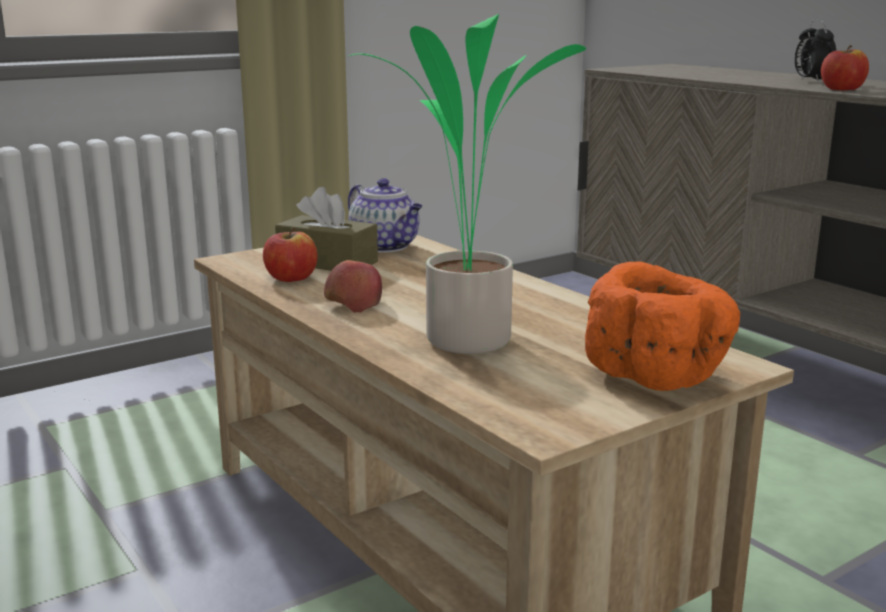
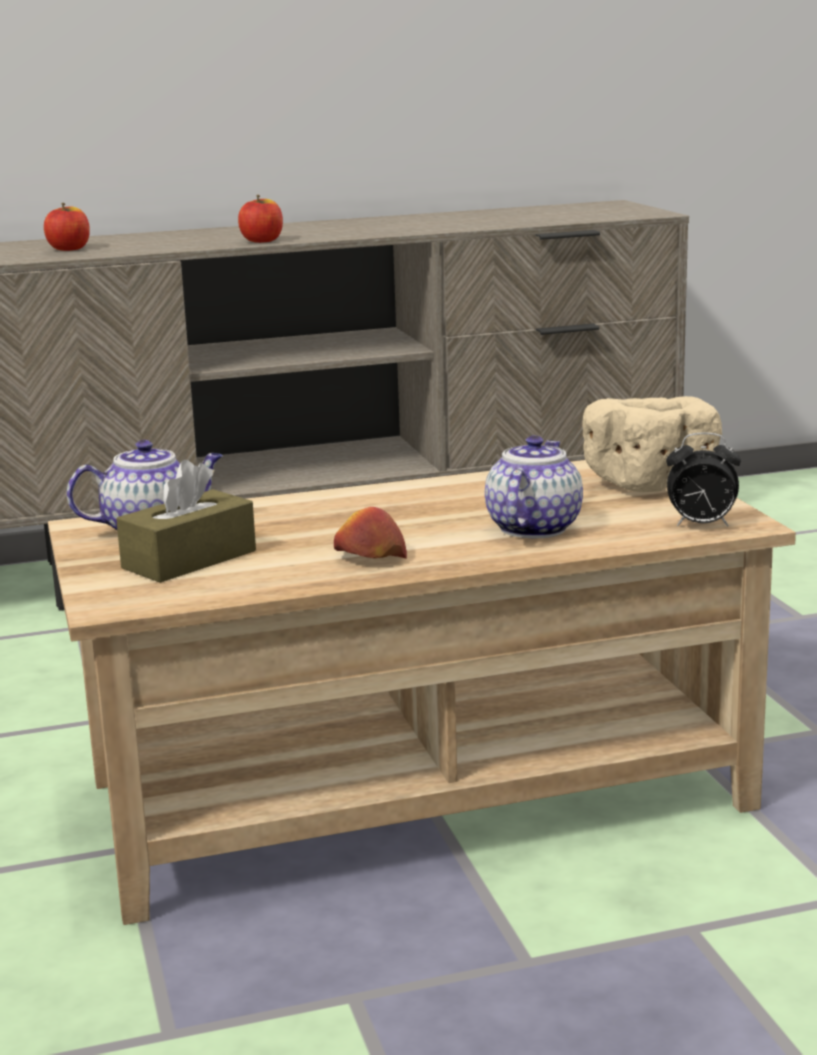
camera: 70 degrees left, 0 degrees up
(291, 278) = (241, 579): apple -> apple (69, 249)
(464, 342) = (533, 528): potted plant -> teapot
(657, 375) = (650, 483): orange bowl -> beige bowl
(811, 81) = (179, 239): alarm clock -> alarm clock (701, 525)

